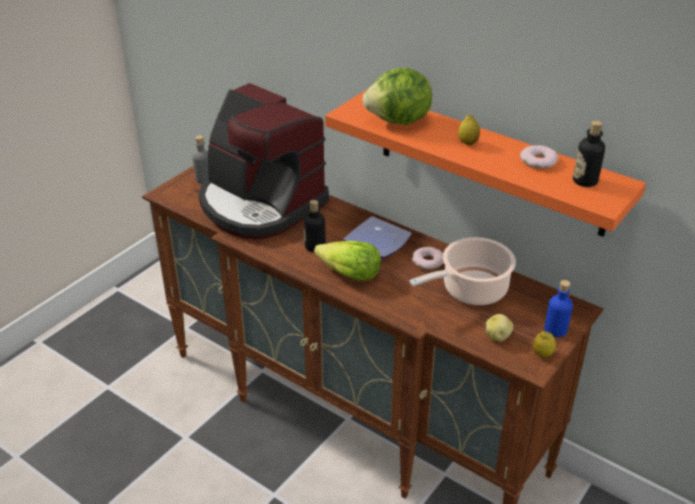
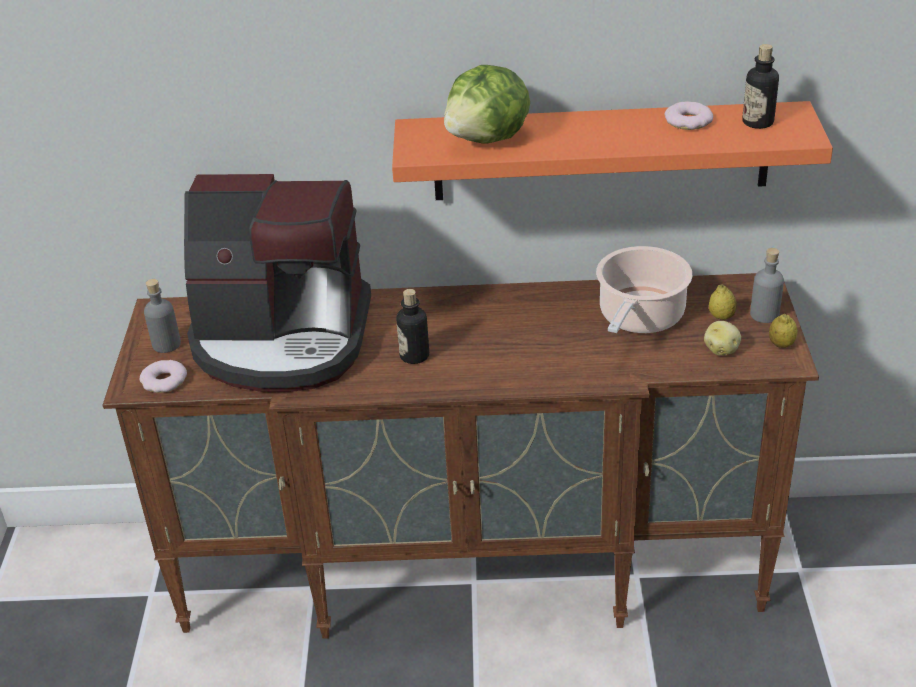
camera: 35 degrees left, 0 degrees up
(349, 274) = (492, 366): lettuce -> none
(376, 241) = (477, 316): plate -> none
(428, 261) = (559, 309): donut -> donut (164, 381)
(468, 143) = (594, 132): lemon -> lemon (721, 317)
(555, 329) = (764, 314): blue bottle -> grey bottle

